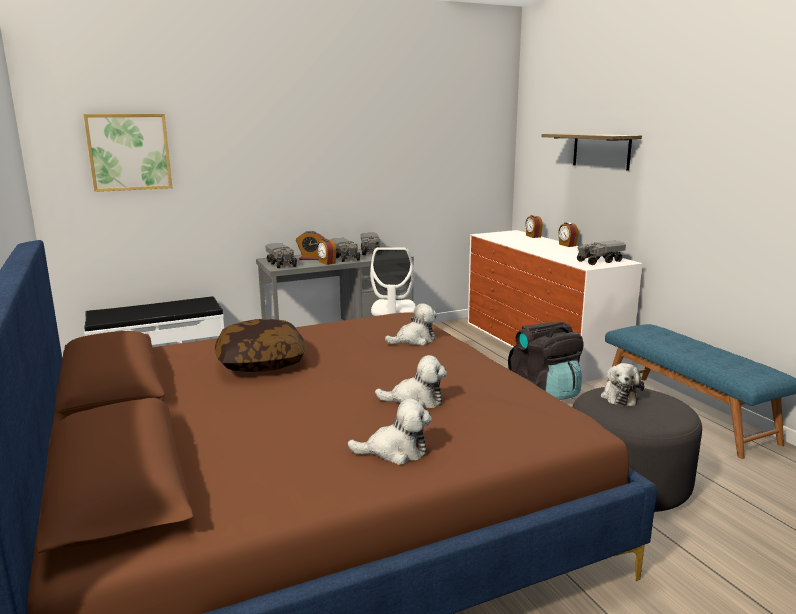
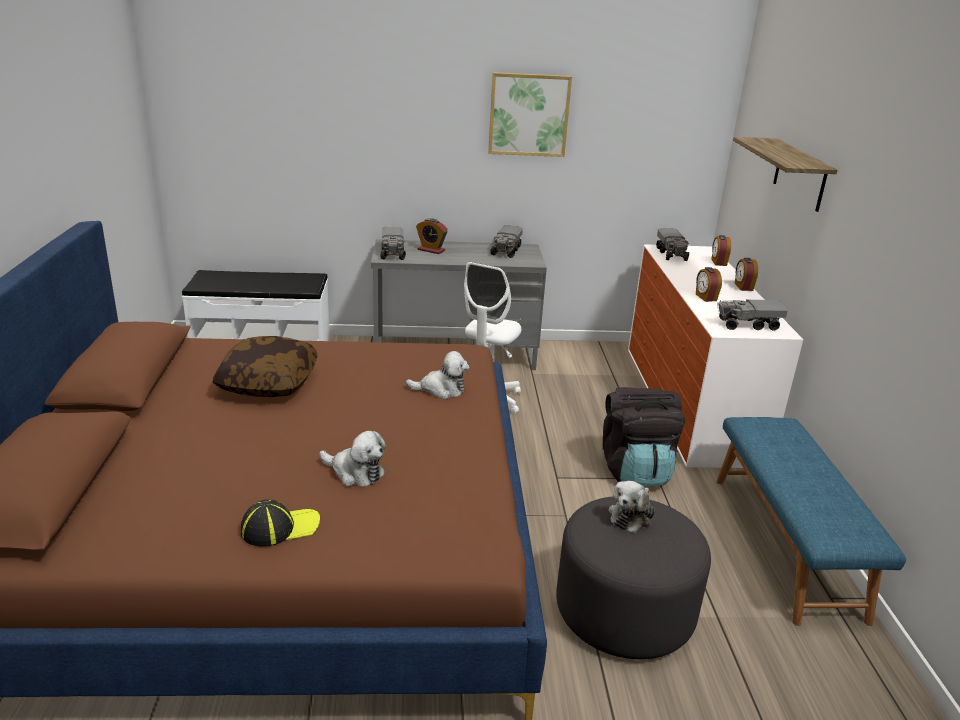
camera: 20 degrees right, 10 degrees up
(129, 152) = (247, 110): picture -> picture (528, 115)
(326, 263) = (440, 260): alarm clock -> alarm clock (705, 297)
(345, 258) = (468, 256): toy truck -> toy truck (671, 254)
(395, 451) = (280, 527): plush toy -> cap

